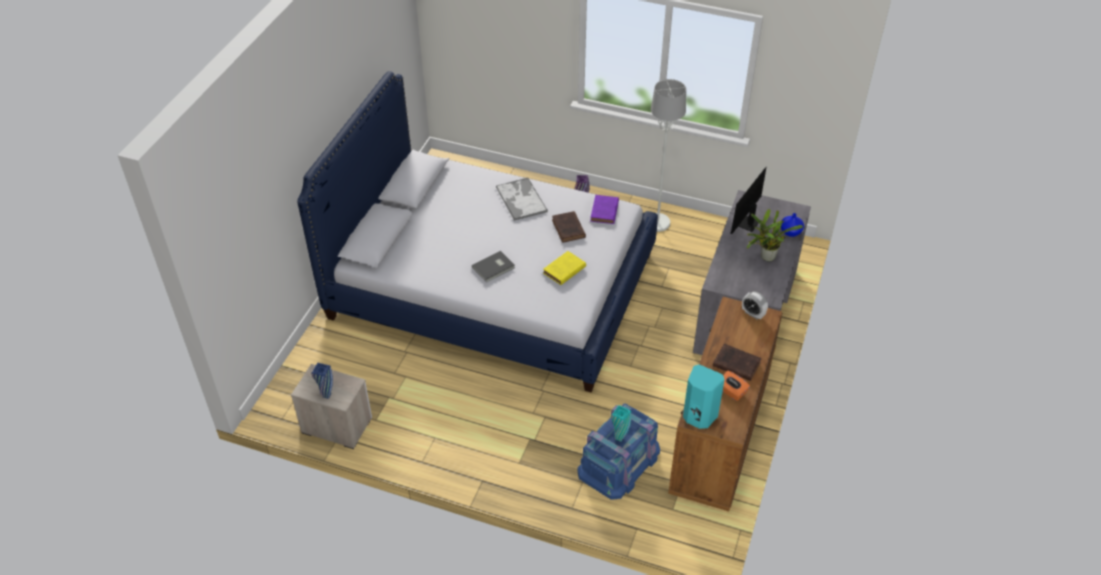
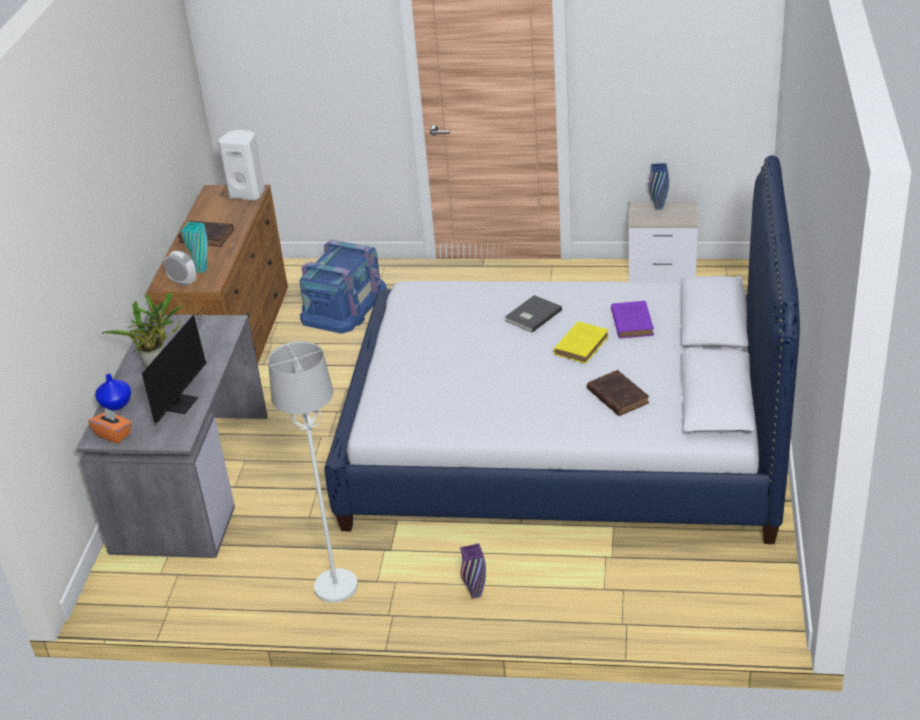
camera: 170 degrees right, 10 degrees down
(521, 199) = (538, 407): tray -> none
(563, 270) = (438, 329): yellow book -> yellow book (582, 344)
(568, 229) = (449, 382): brown book -> brown book (616, 395)
(604, 212) = (403, 415): purple book -> purple book (631, 322)
(619, 438) = (339, 264): turquoise vase -> turquoise vase (201, 270)
(698, 417) = (248, 193): turquoise speaker -> white speaker
(732, 392) = (213, 216): orange tissue box -> orange tissue box (113, 434)

